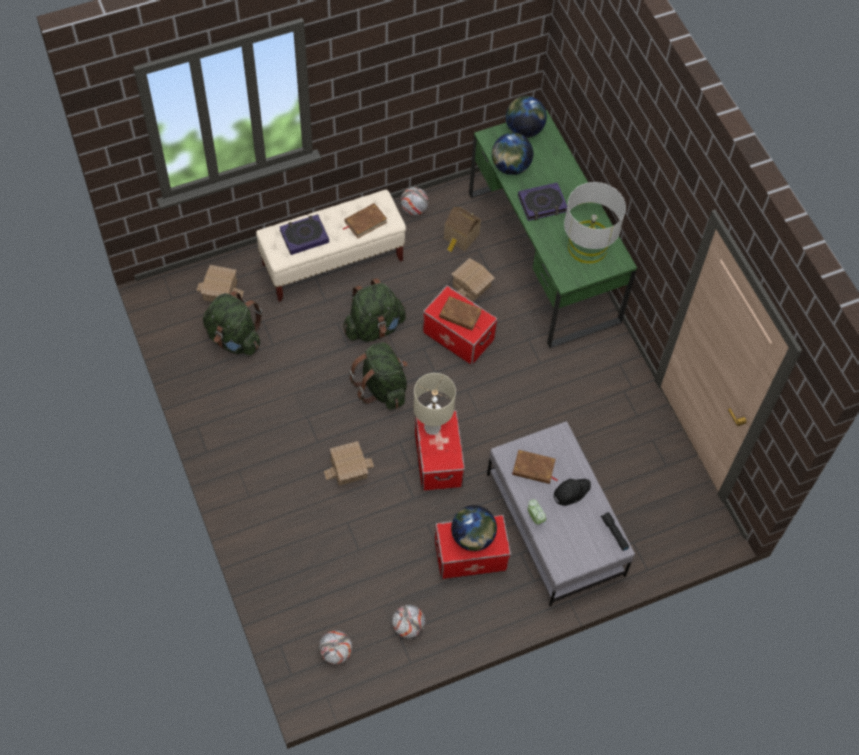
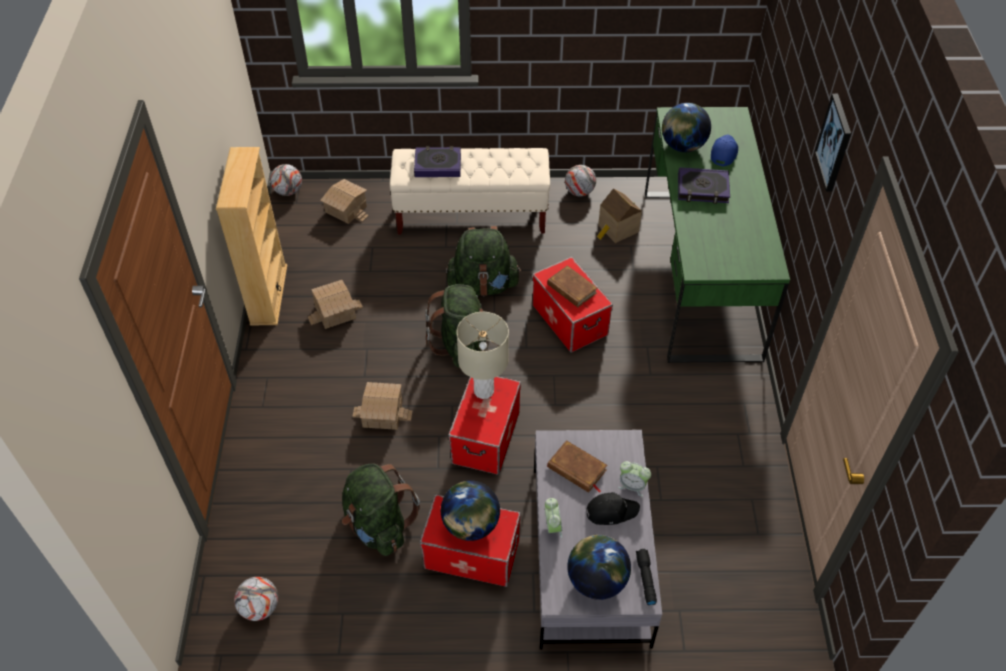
camera: 25 degrees right, 10 degrees down
(198, 395) = (268, 294): none -> beige bookcase
(234, 338) = (335, 254): green backpack -> green backpack (378, 525)
(365, 222) = (508, 169): brown book -> none
(408, 627) = (358, 610): football -> football (288, 191)
(471, 285) = (606, 276): toy house -> toy house (335, 312)
(524, 129) = (714, 117): globe -> globe (596, 580)
(545, 163) = (723, 153): none -> blue cap
(578, 467) = (632, 486): none -> alarm clock
(587, 246) = (738, 242): grey table lamp -> none
(661, 181) = (835, 143): none -> picture

